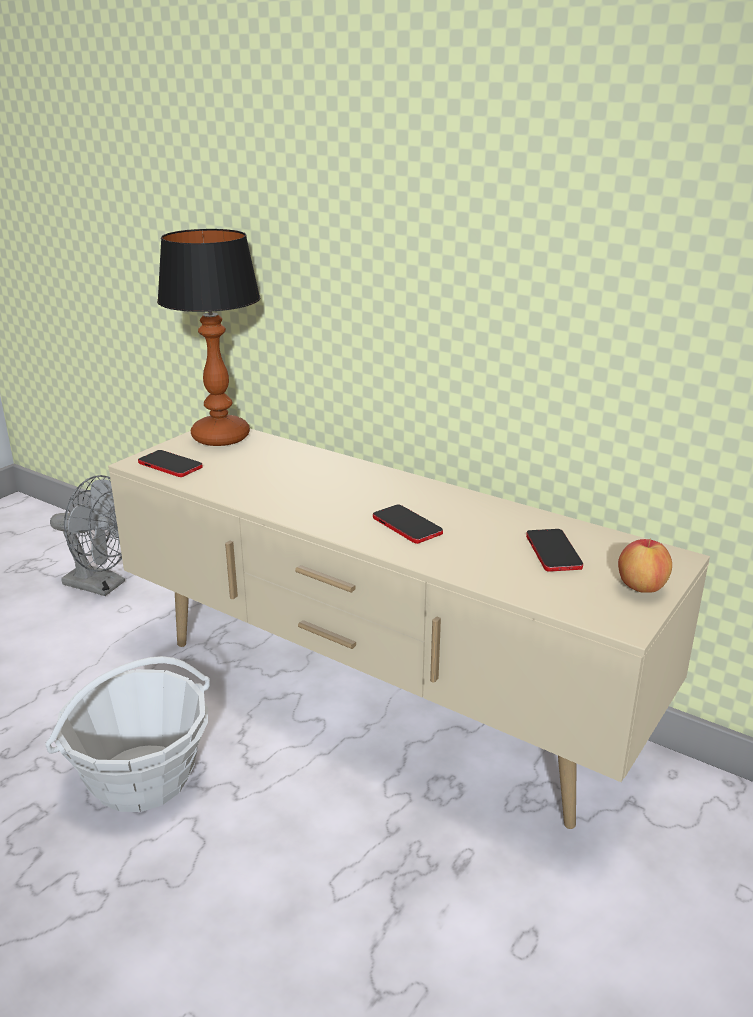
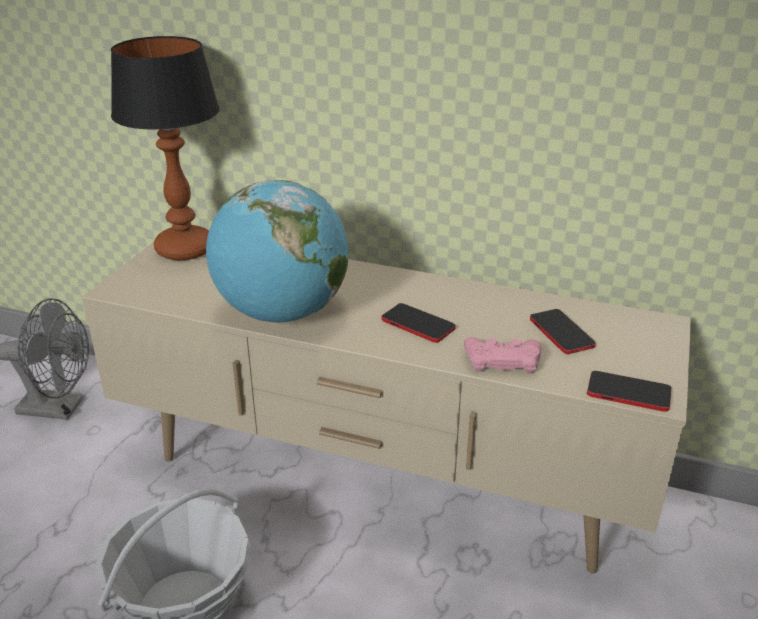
camera: 15 degrees left, 5 degrees up
(170, 465) = (149, 288): phone -> phone (628, 392)
(279, 500) = (282, 313): none -> globe
(475, 567) = (502, 360): none -> pink game controller
(641, 587) = (653, 357): apple -> none

